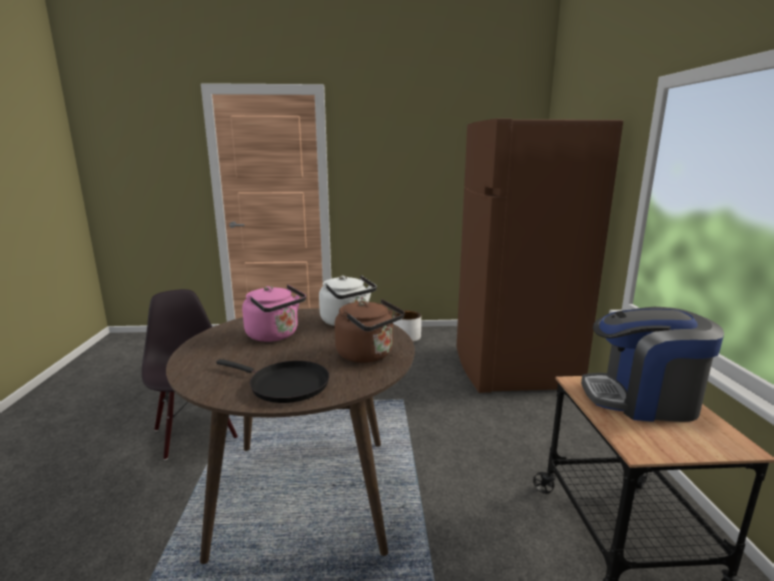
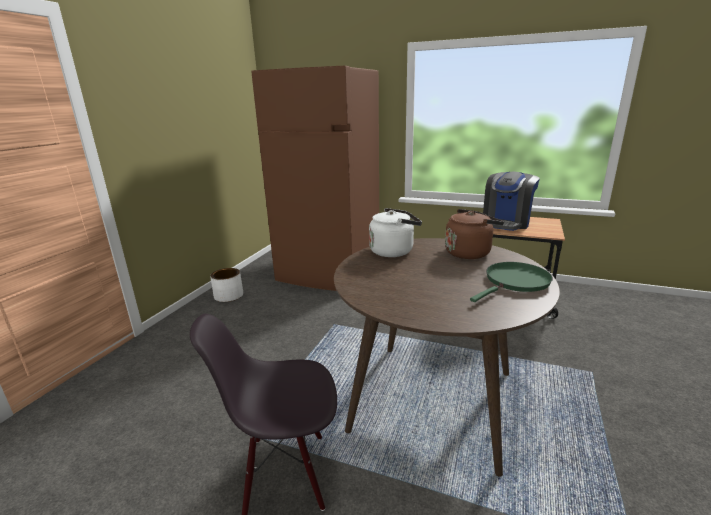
camera: 65 degrees left, 5 degrees up
(275, 335) = (407, 279): pink kettle -> none
(285, 385) = (515, 282): black frying pan -> green frying pan

